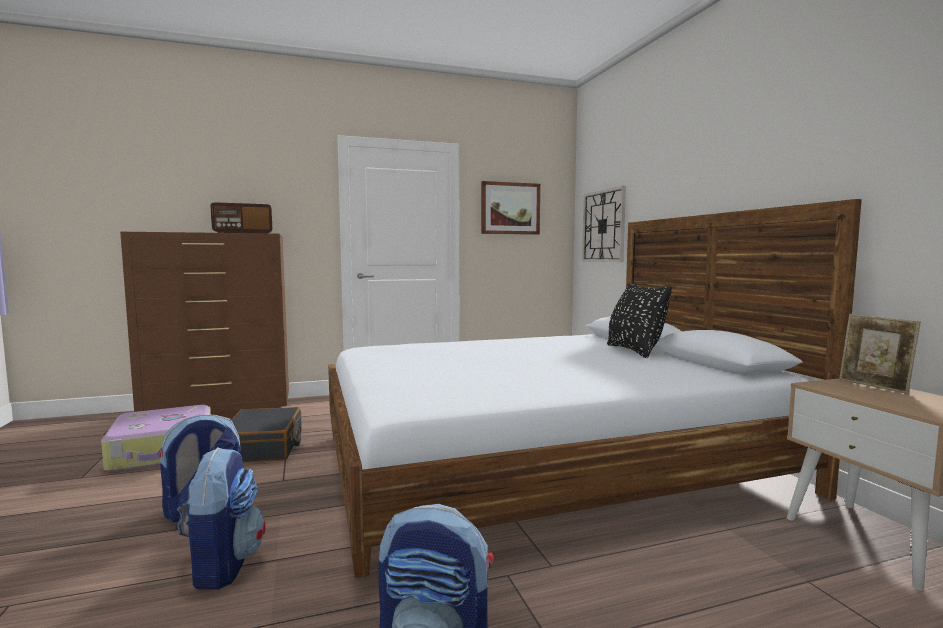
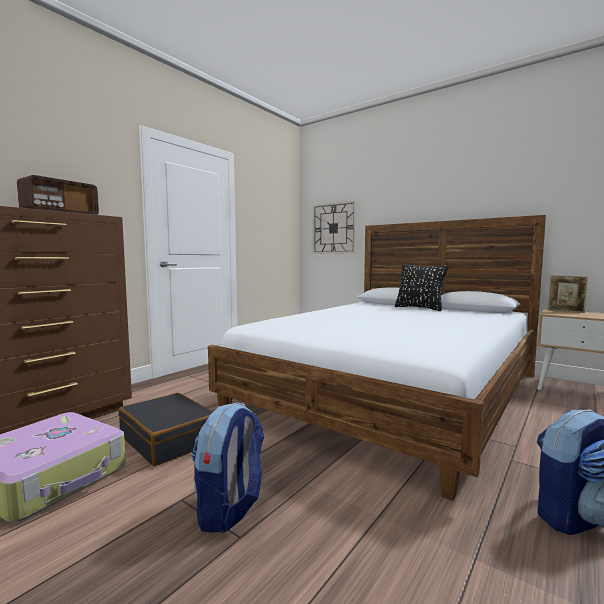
camera: 35 degrees left, 0 degrees up
(222, 565) = (349, 541): backpack -> none
(510, 208) = (266, 211): picture -> none

